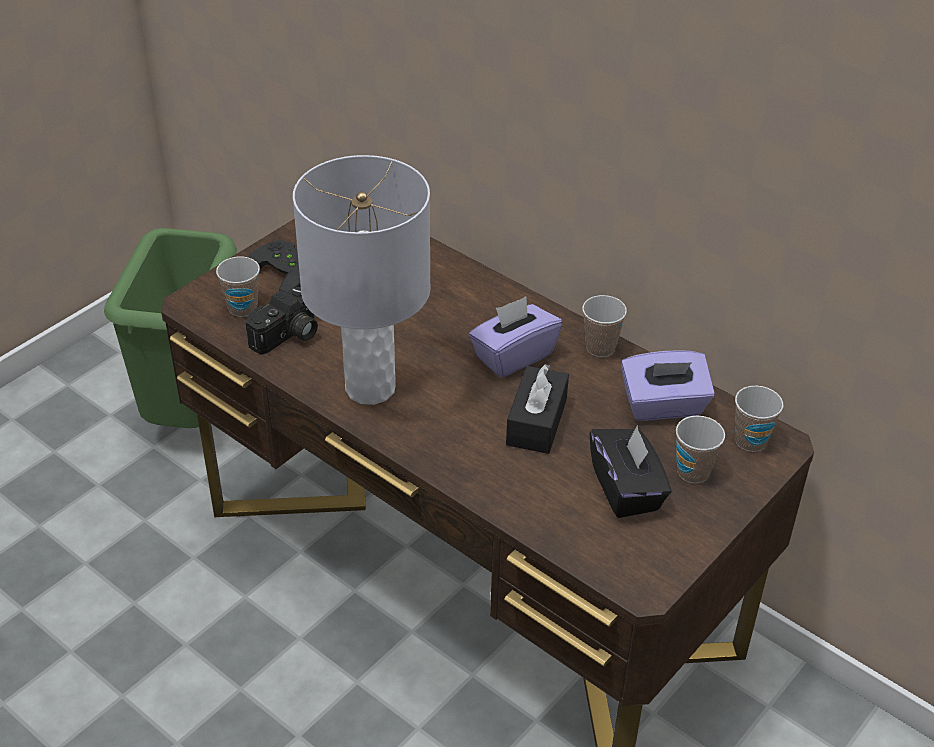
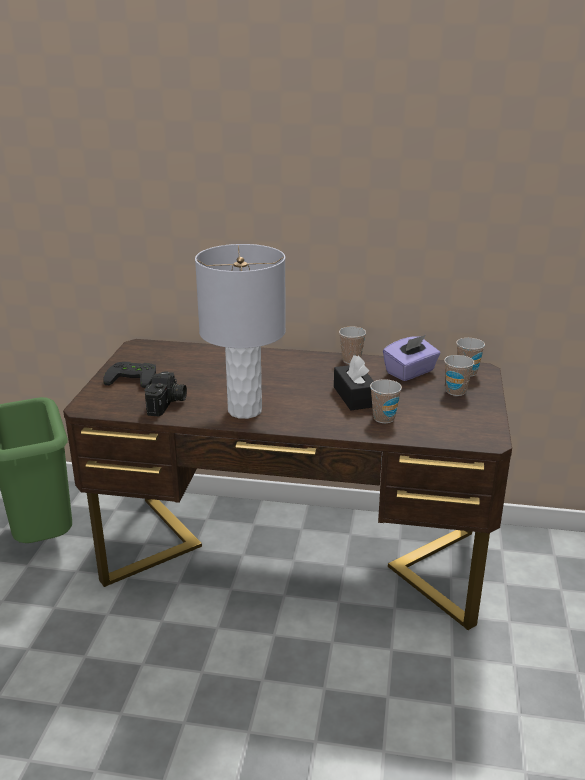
camera: 30 degrees left, 15 degrees down
(242, 308) = (123, 400): cup -> cup (384, 418)
(513, 355) = (309, 375): purple tissue box -> none
(626, 489) = (433, 408): black tissue box -> none

